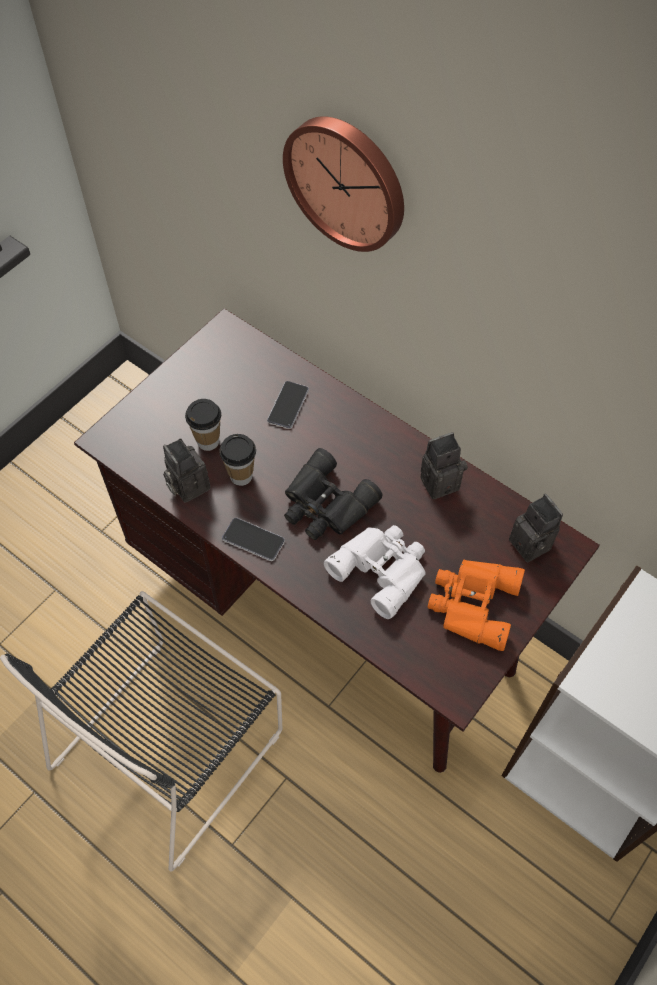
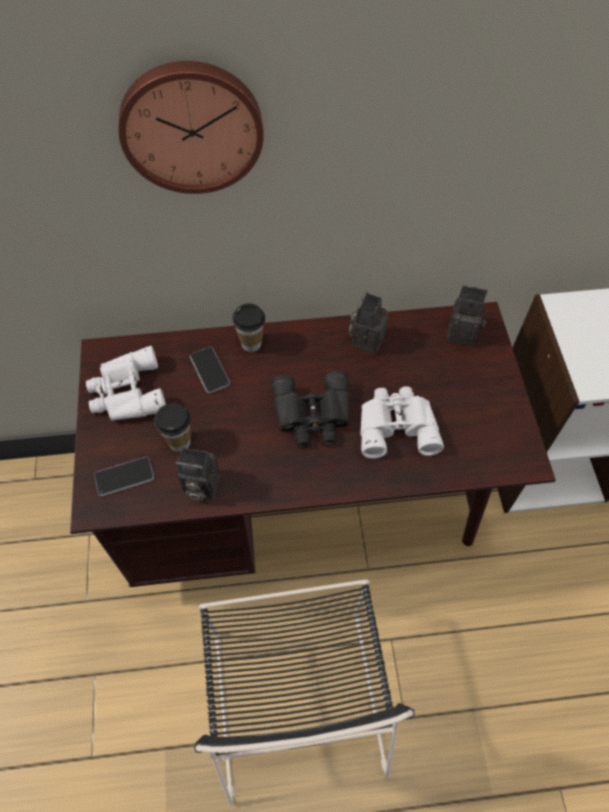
camera: 45 degrees left, 0 degrees up
(211, 374) = (126, 393): none -> white binoculars
(241, 476) = (232, 445): cup -> cup (251, 344)
(253, 540) = (291, 481): phone -> phone (124, 476)
(471, 604) = (472, 399): orange binoculars -> none

